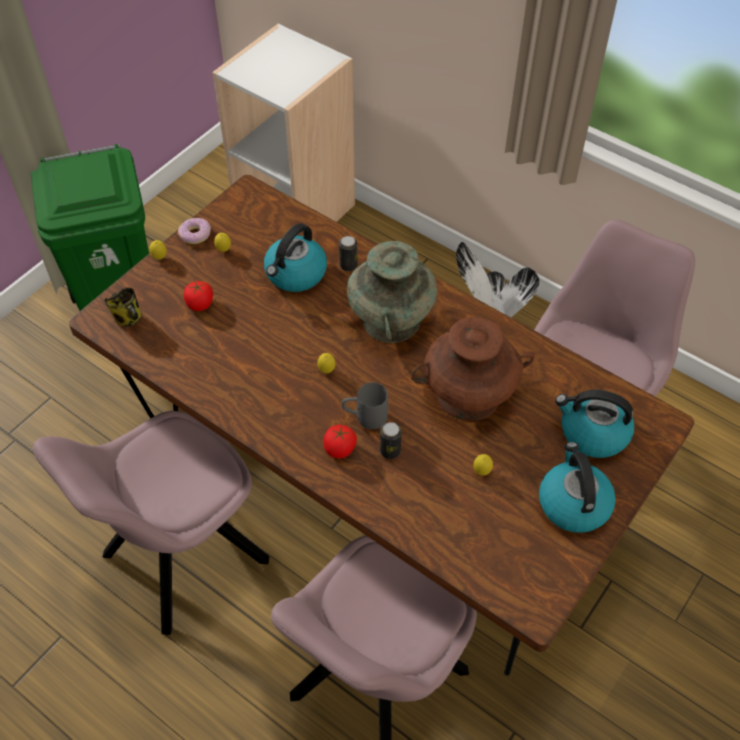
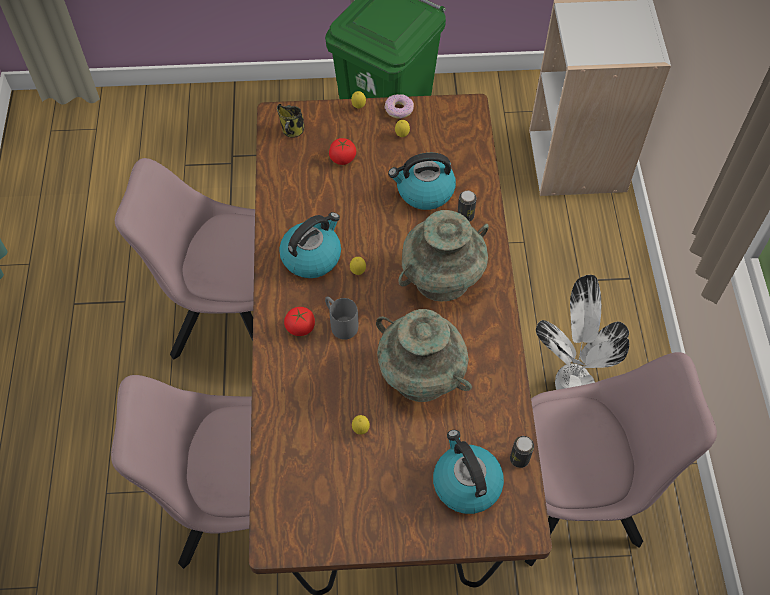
camera: 50 degrees right, 5 degrees up
(390, 451) = (326, 359): can -> can (519, 459)
(469, 395) = (421, 375): brown vase -> turquoise vase
(573, 503) = (387, 510): kettle -> kettle (312, 256)

